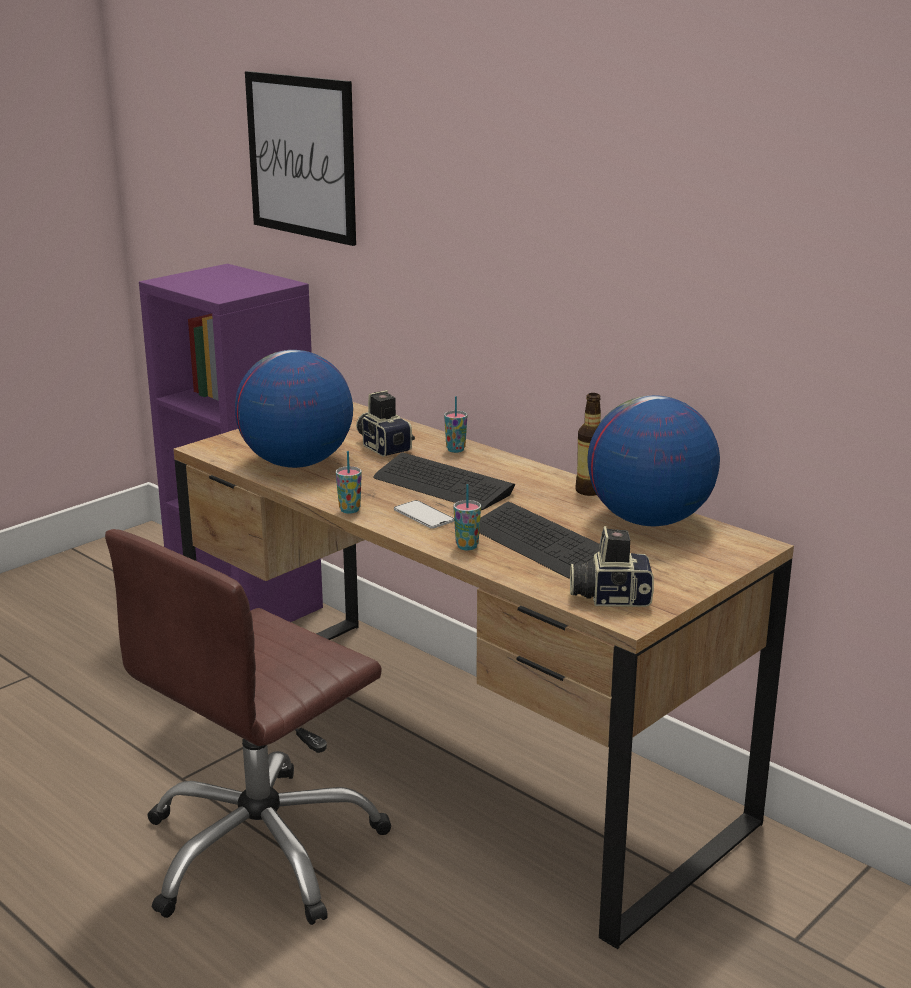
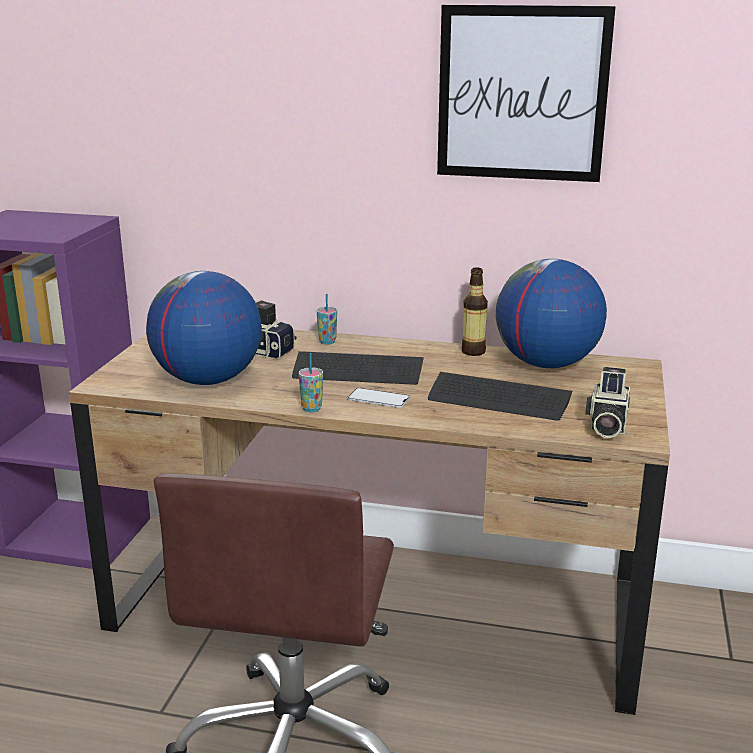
camera: 30 degrees left, 0 degrees up
(301, 156) = (100, 94): picture -> picture (522, 94)
(467, 546) = (448, 415): cup -> none
(610, 597) = (606, 426): camera -> camera turned 45 degrees counterclockwise

